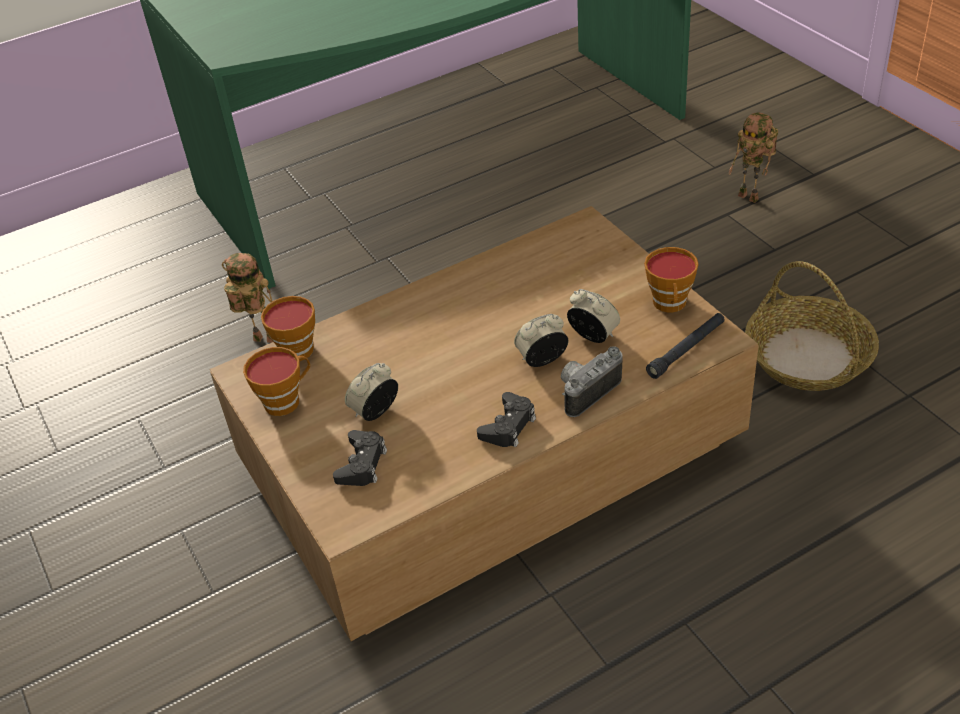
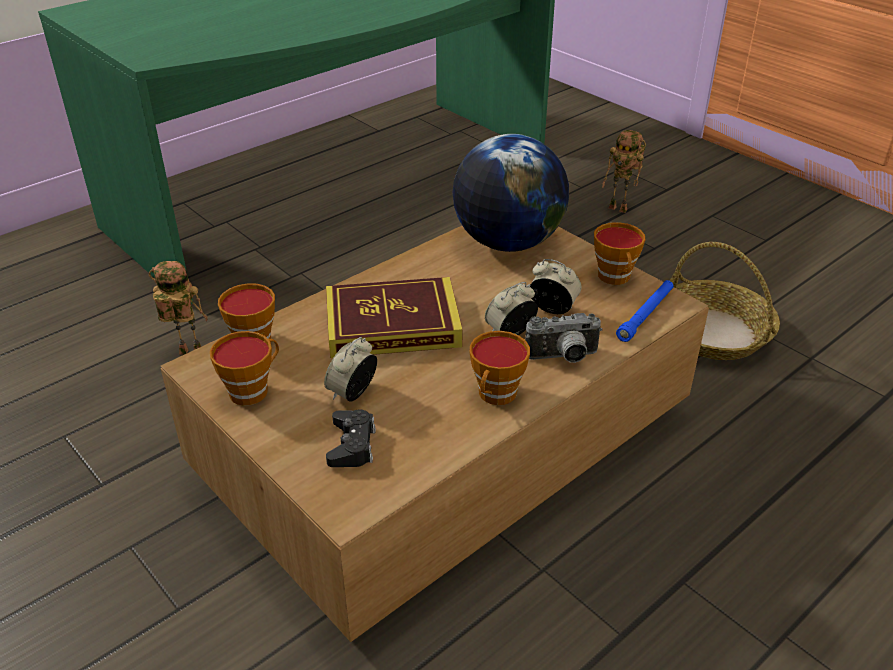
camera: 15 degrees left, 5 degrees down
(430, 342) = (392, 324): none -> book
(508, 426) = (496, 395): black game controller -> cup
(571, 255) = (507, 242): none -> globe
(586, 391) = (563, 358): camera -> camera turned 135 degrees counterclockwise
(686, 350) = (645, 315): black flashlight -> blue flashlight

